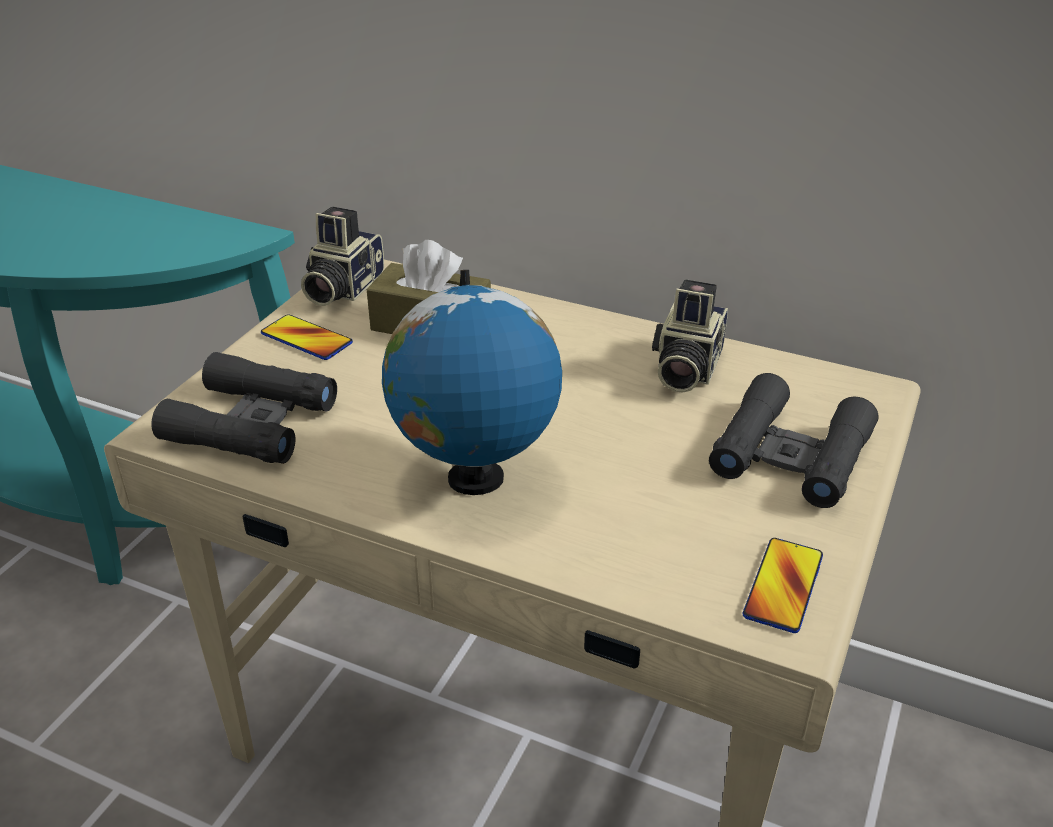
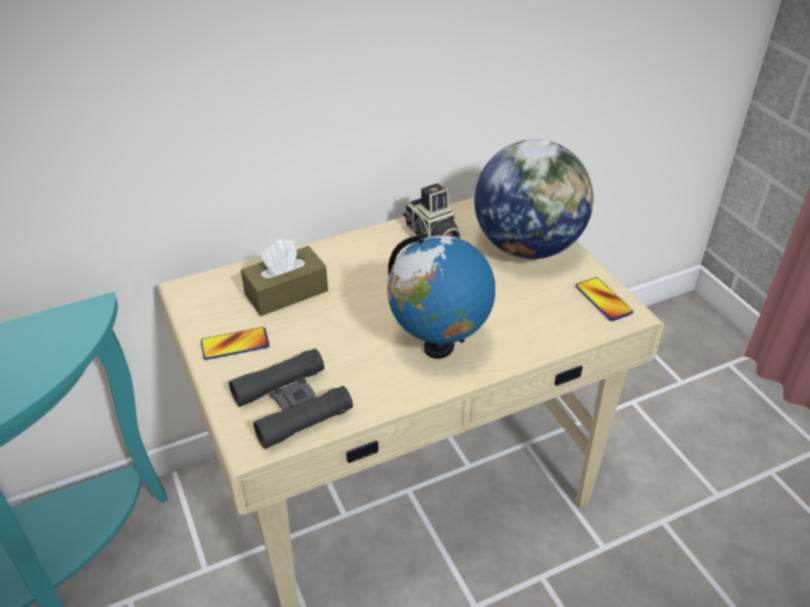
camera: 50 degrees left, 5 degrees up
(341, 288) = (199, 305): camera -> none
(790, 454) = (527, 246): black binoculars -> globe

